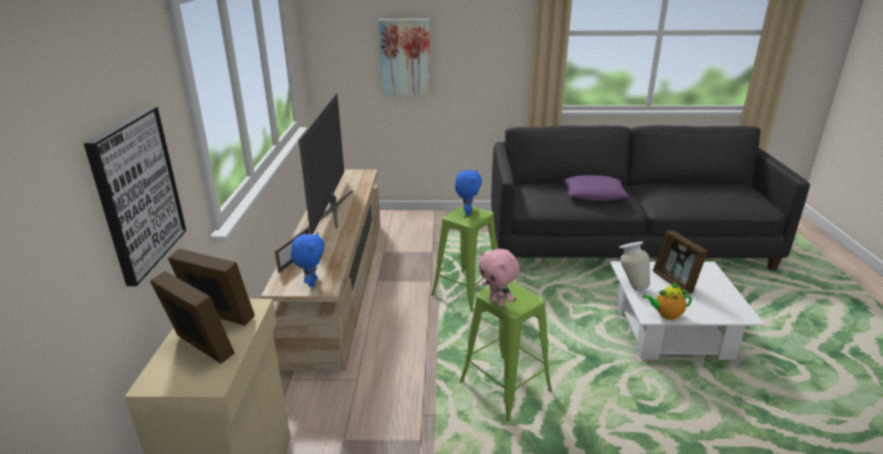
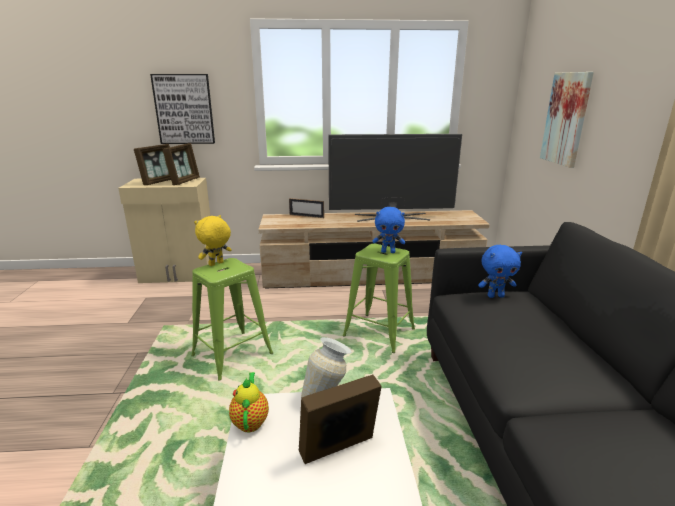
camera: 85 degrees right, 5 degrees down
(311, 282) = (276, 222): blue plush toy -> blue plush toy (495, 296)
(497, 302) = (216, 264): pink plush toy -> yellow plush toy
(594, 194) = (537, 346): purple pillow -> none

